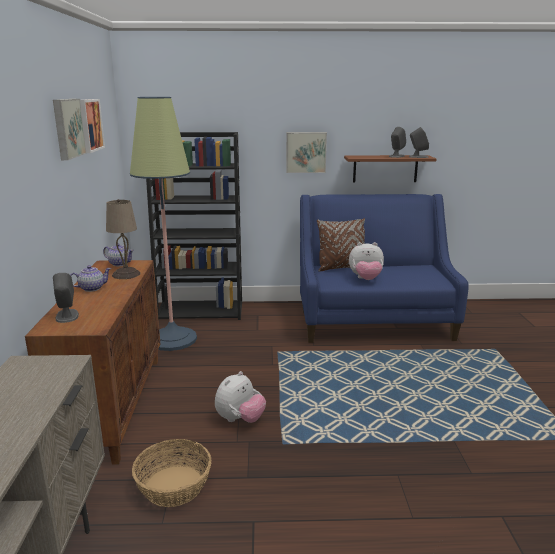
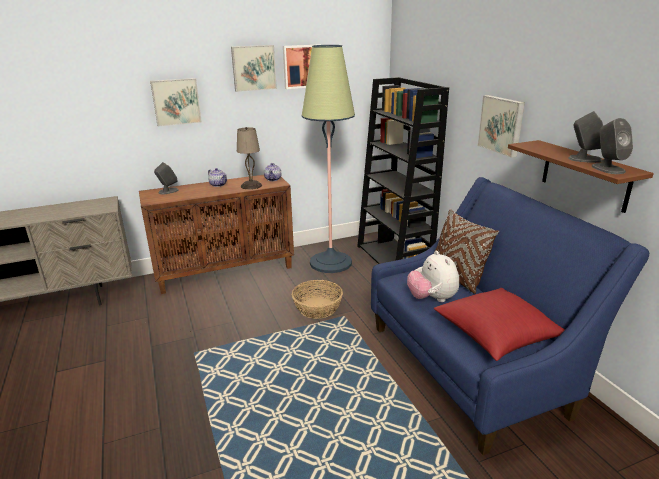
camera: 70 degrees right, 5 degrees up
(28, 182) = (176, 101): none -> picture
(173, 485) = (141, 319): basket -> basket (318, 308)
(240, 419) = (222, 324): plush toy -> none
(417, 274) = (496, 334): none -> red pillow

